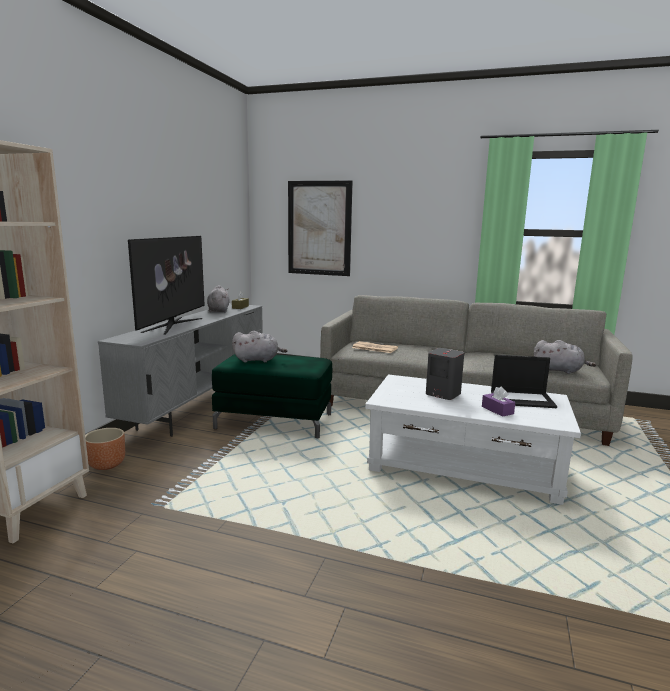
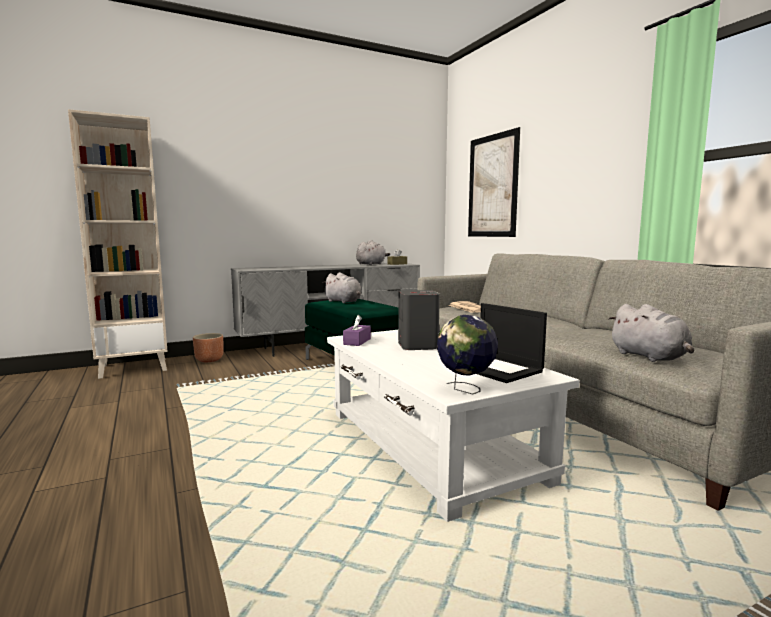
camera: 45 degrees right, 5 degrees down
(173, 325) = (303, 266): television -> none
(497, 410) = (424, 366): purple tissue box -> purple tissue box (357, 341)
(558, 419) = (465, 389): none -> globe

